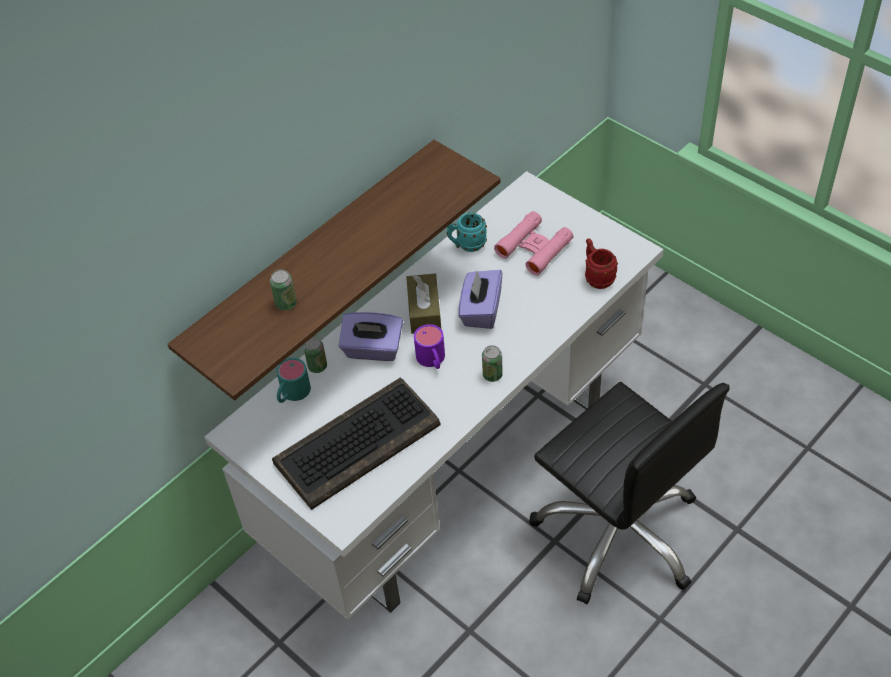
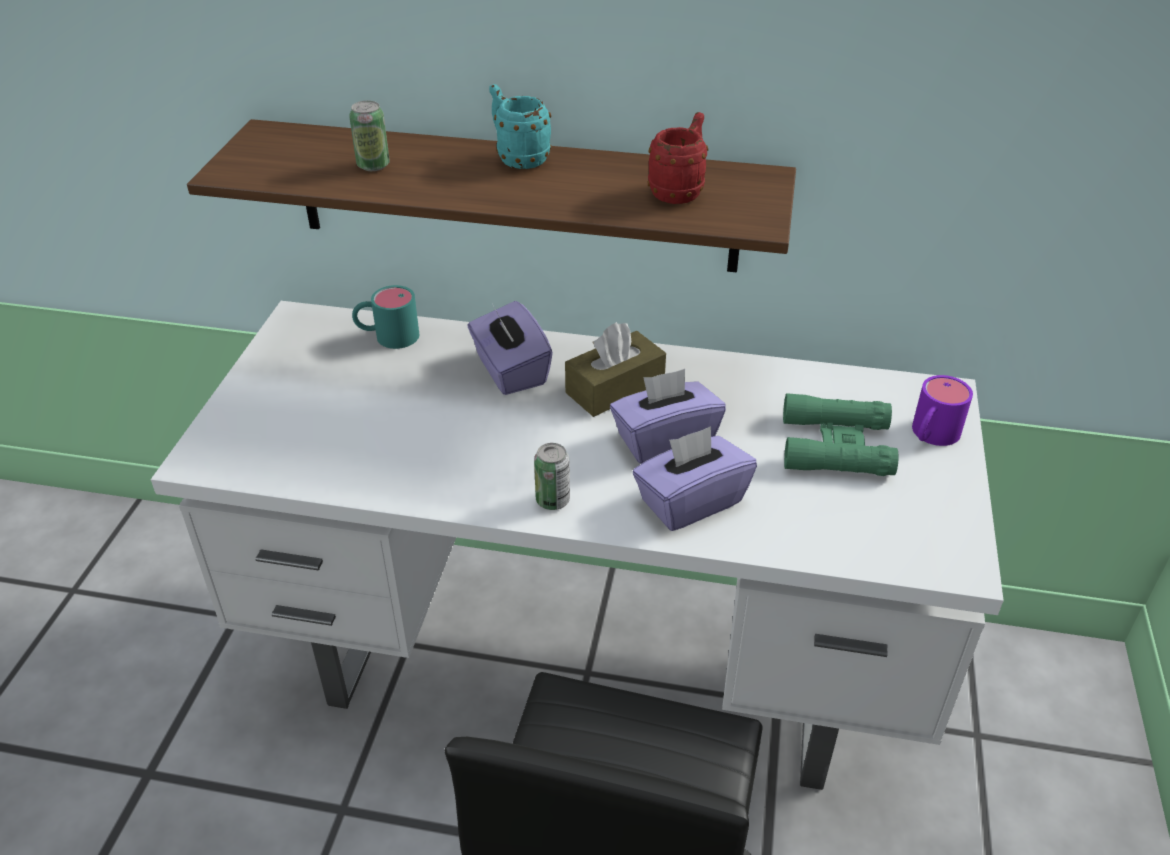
camera: 55 degrees right, 10 degrees down
(317, 366) = (446, 338): can -> none
(358, 442) = (342, 420): keyboard -> none
(432, 360) = (533, 430): purple mug -> purple mug (931, 436)
(466, 245) = (771, 378): turquoise mug -> turquoise mug (517, 158)
(532, 322) = (690, 501): none -> purple tissue box
(534, 248) = (836, 446): pink binoculars -> green binoculars
(597, 277) = (852, 539): red mug -> red mug (680, 191)

